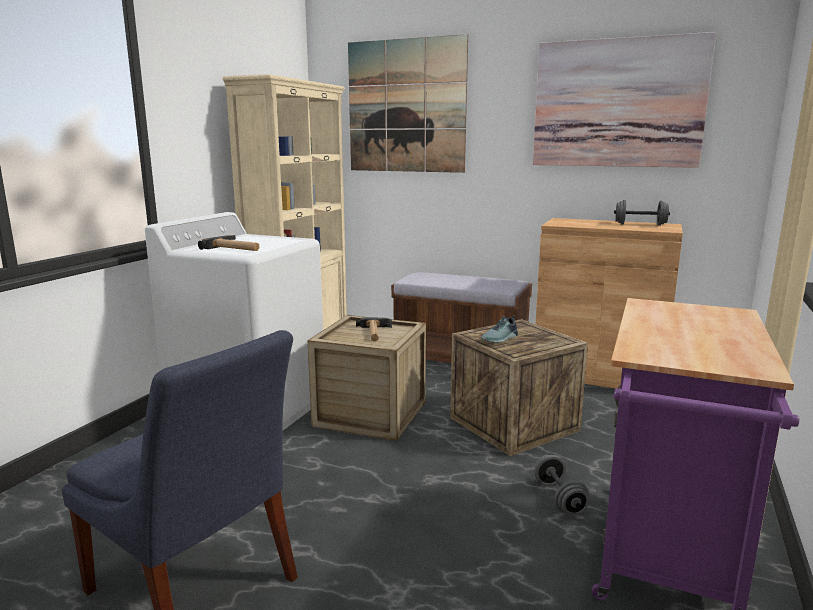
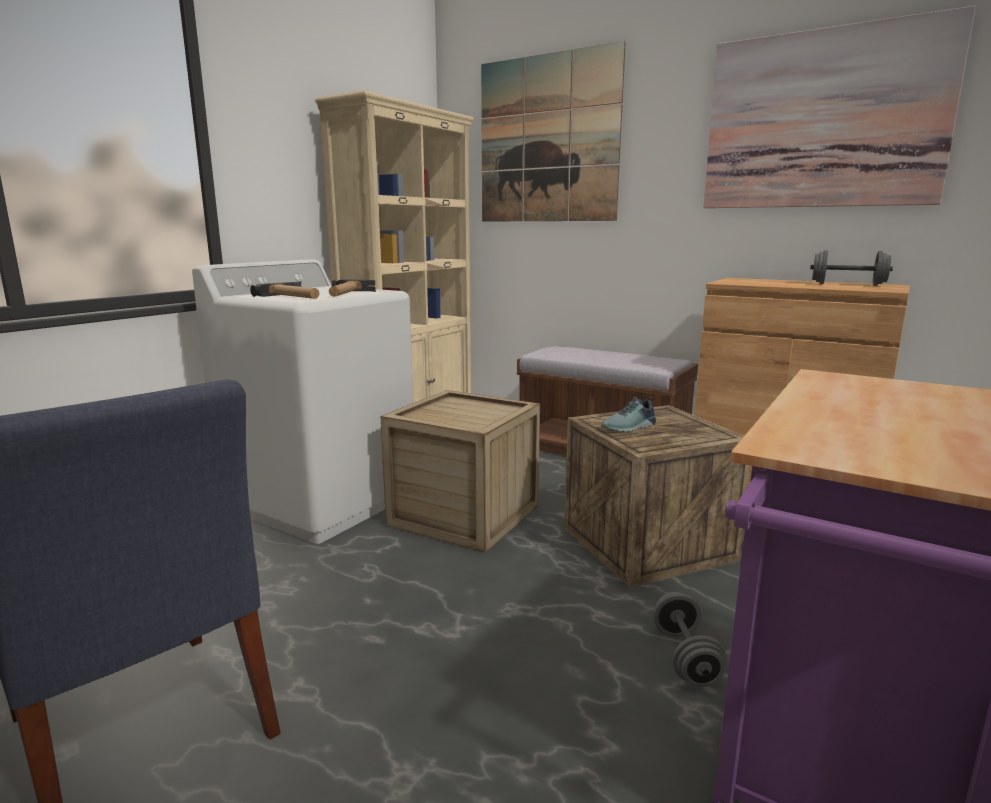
camera: 10 degrees right, 0 degrees up
(374, 333) = (469, 413): hammer -> hammer (346, 293)

